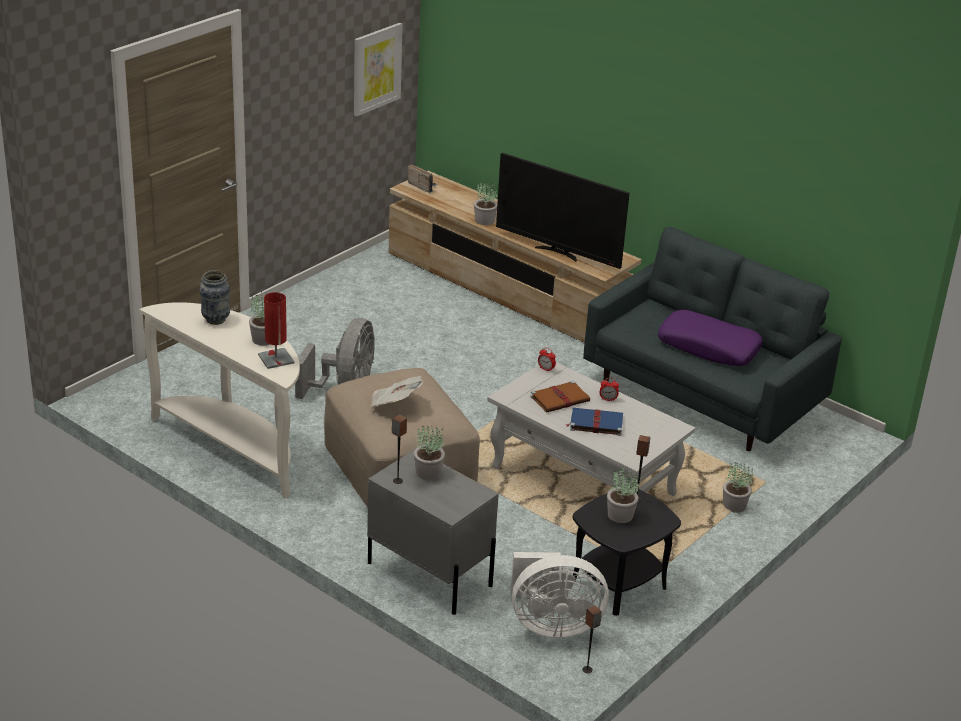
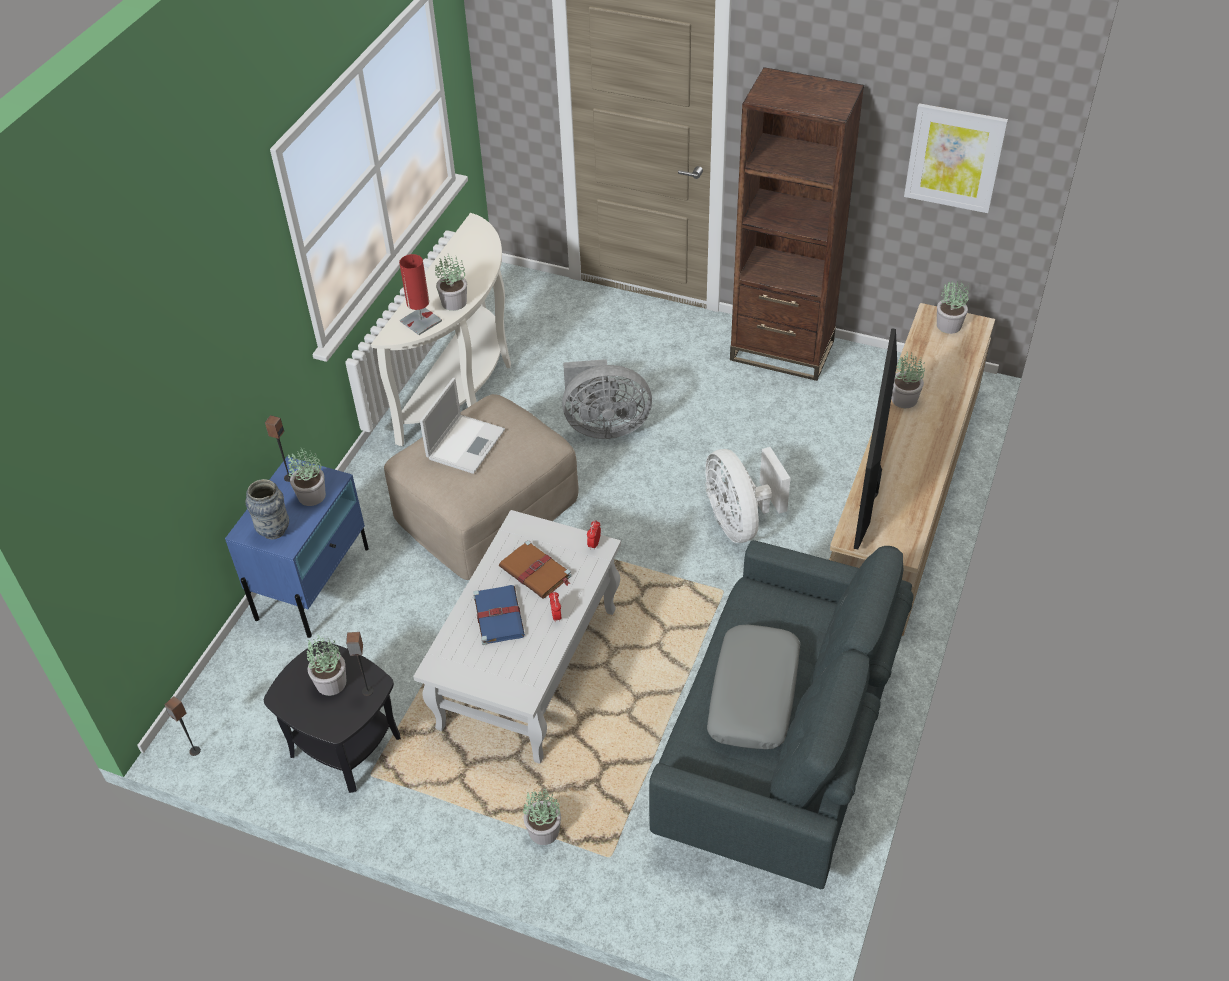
camera: 75 degrees right, 15 degrees up
(216, 320) = (474, 262): vase -> vase (274, 531)
(321, 294) = (782, 351): none -> brown bookcase
(394, 403) = (466, 443): newspaper -> laptop
(422, 186) = (949, 326): radio -> potted plant
(429, 574) = (313, 583): grey nightstand -> blue nightstand
(552, 625) = (259, 703): white fan -> white fan (739, 521)
(709, 347) = (754, 695): purple pillow -> grey pillow

